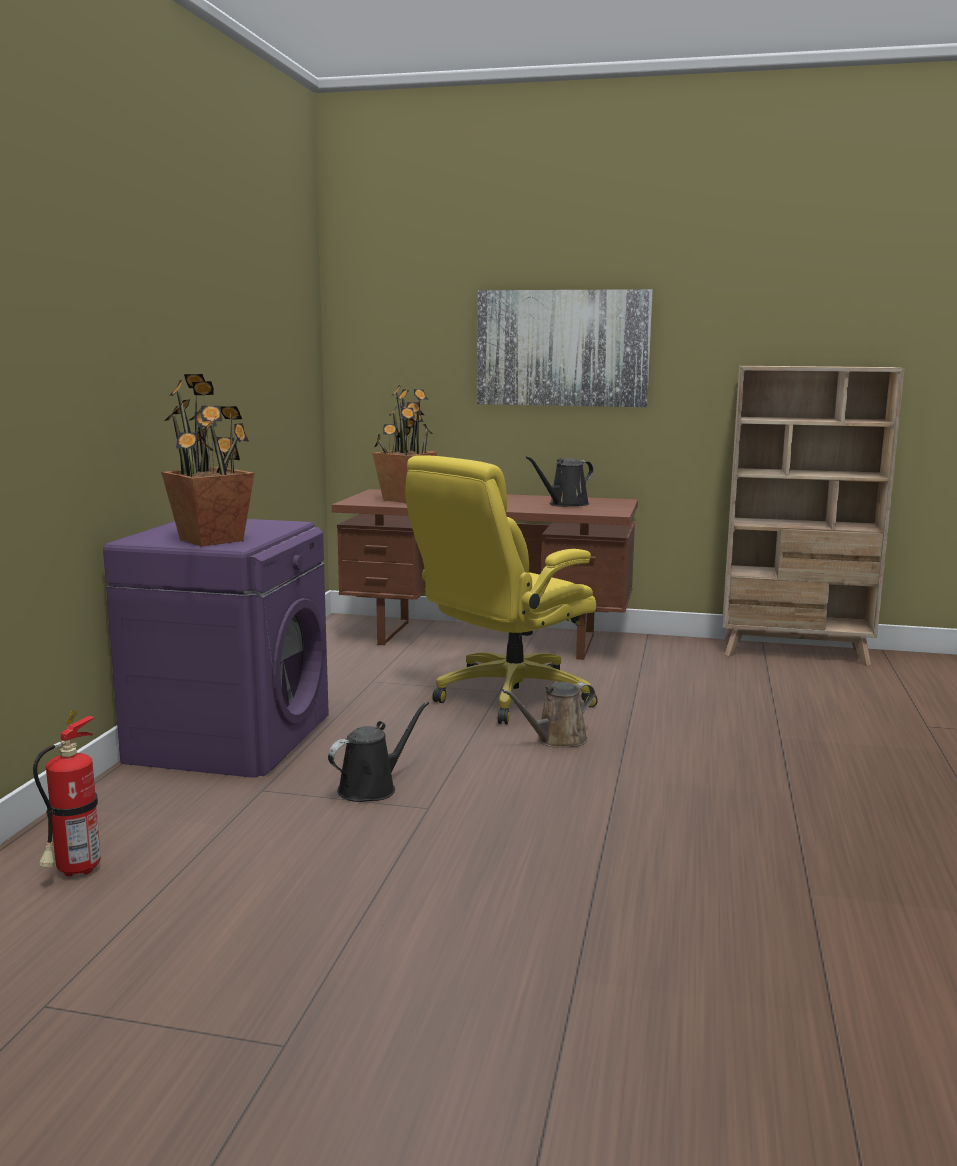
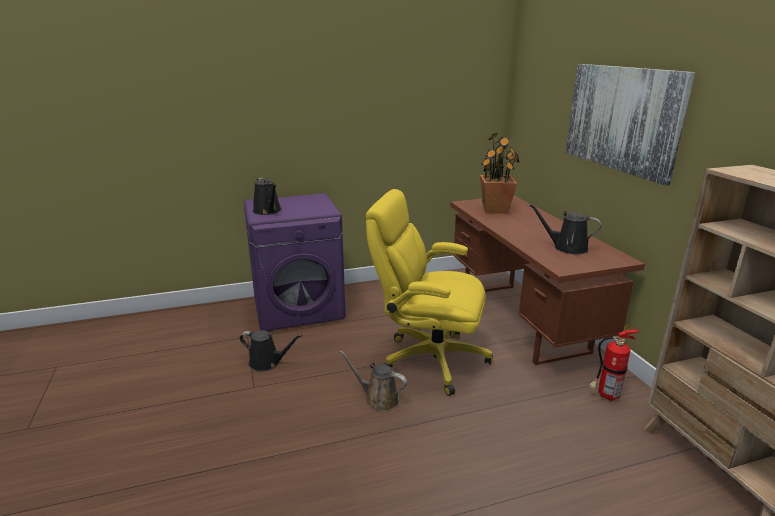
camera: 60 degrees right, 10 degrees up
(74, 872) = (154, 330): fire extinguisher -> fire extinguisher (605, 396)
(212, 540) = (268, 211): potted plant -> black watering can

